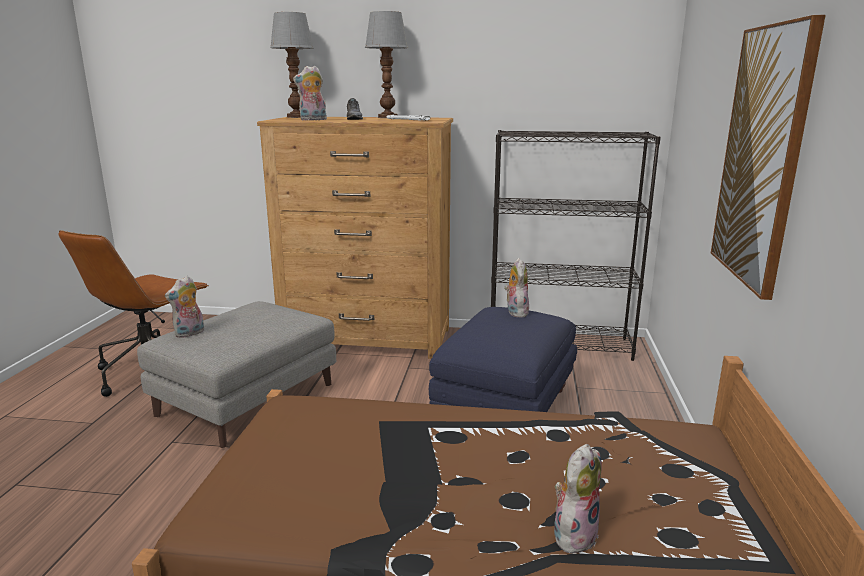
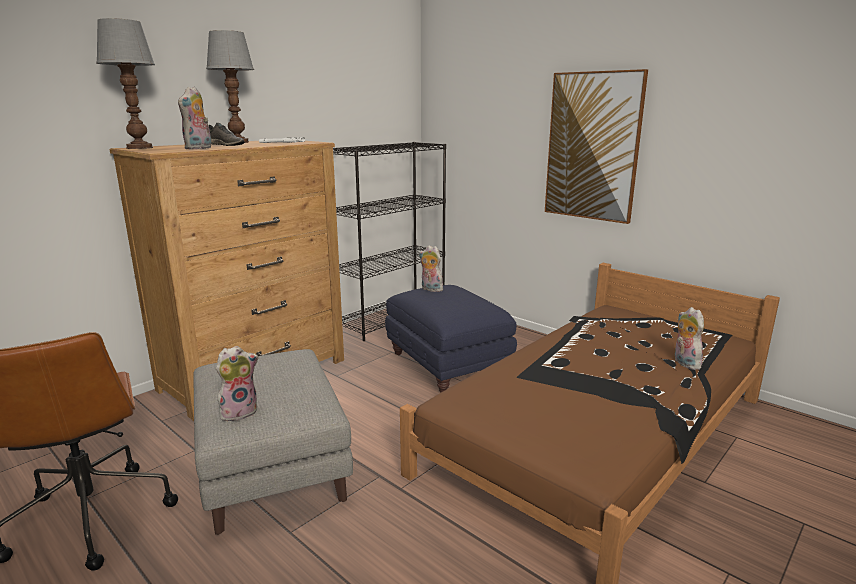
camera: 55 degrees left, 0 degrees up
(190, 334) = (239, 412): plush toy -> plush toy turned 105 degrees counterclockwise

